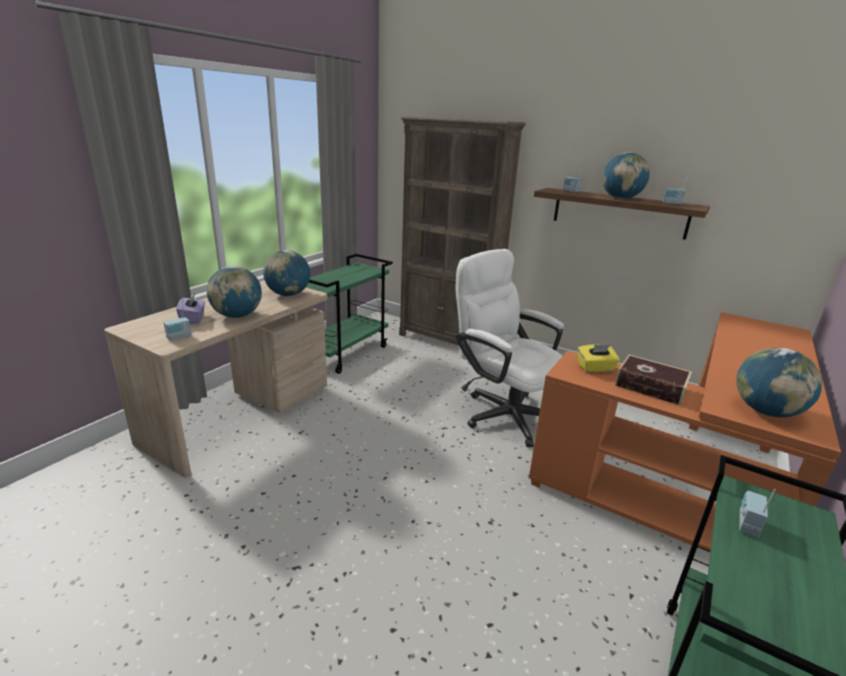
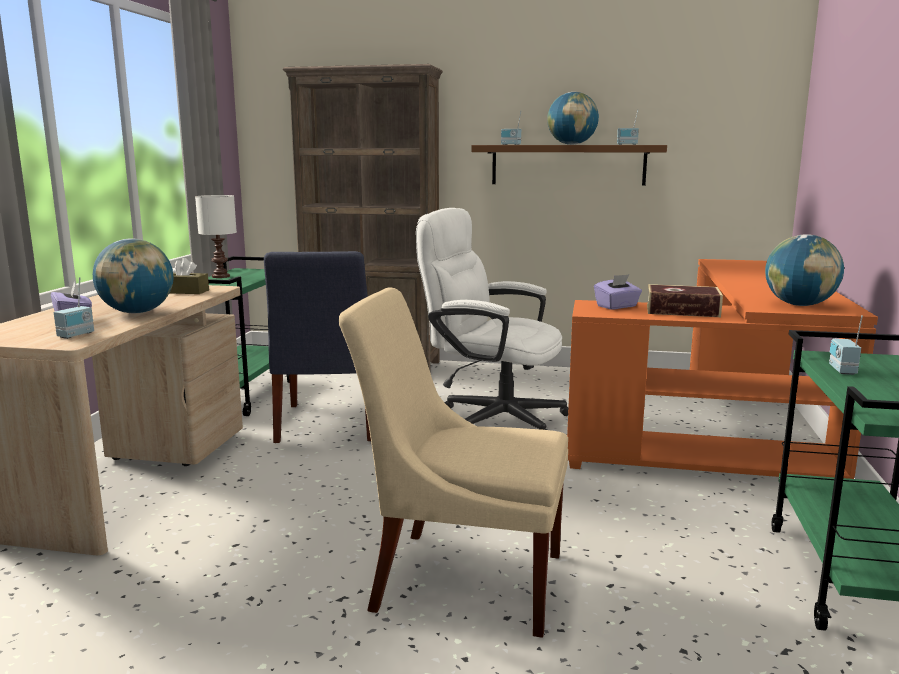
camera: 20 degrees left, 10 degrees down
(288, 294) = (186, 291): globe -> brown tissue box
(339, 271) = (221, 276): none -> white table lamp
(383, 393) = (327, 424): none -> blue chair
(383, 576) = (460, 578): none -> beige chair
(595, 368) = (617, 306): yellow tissue box -> purple tissue box

